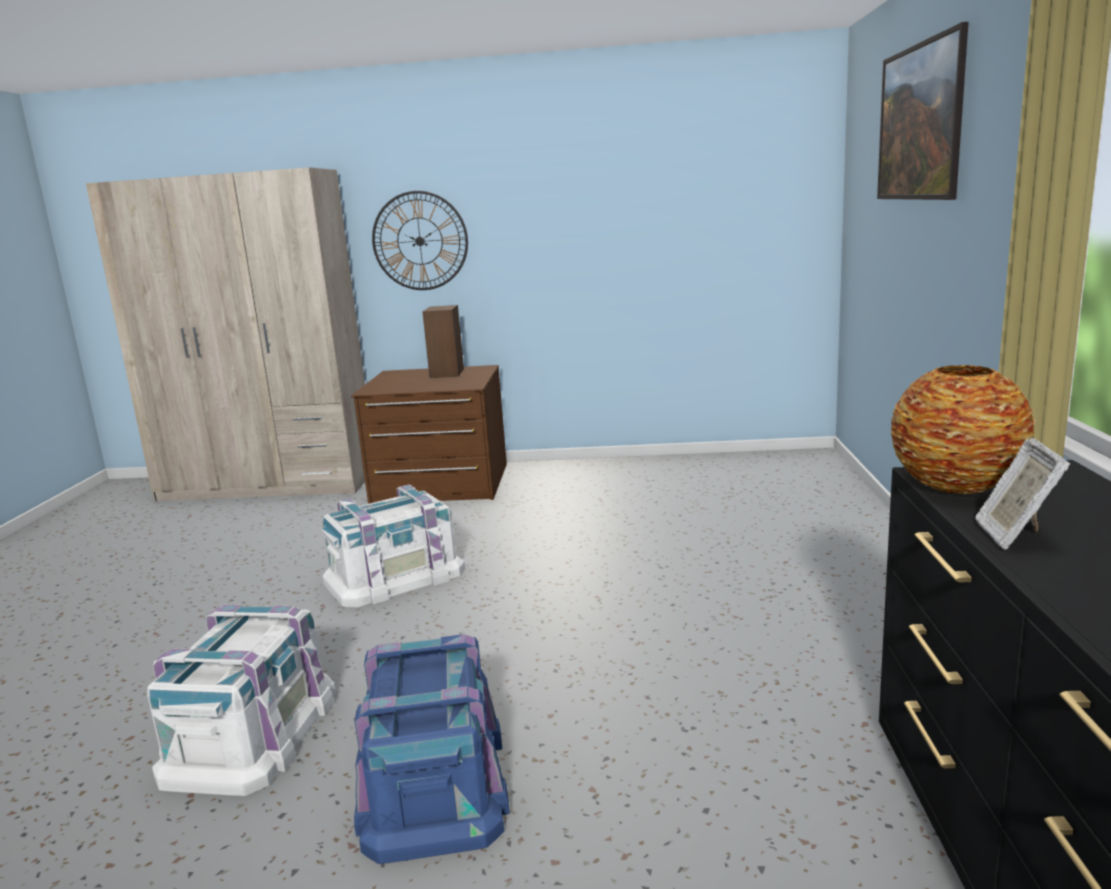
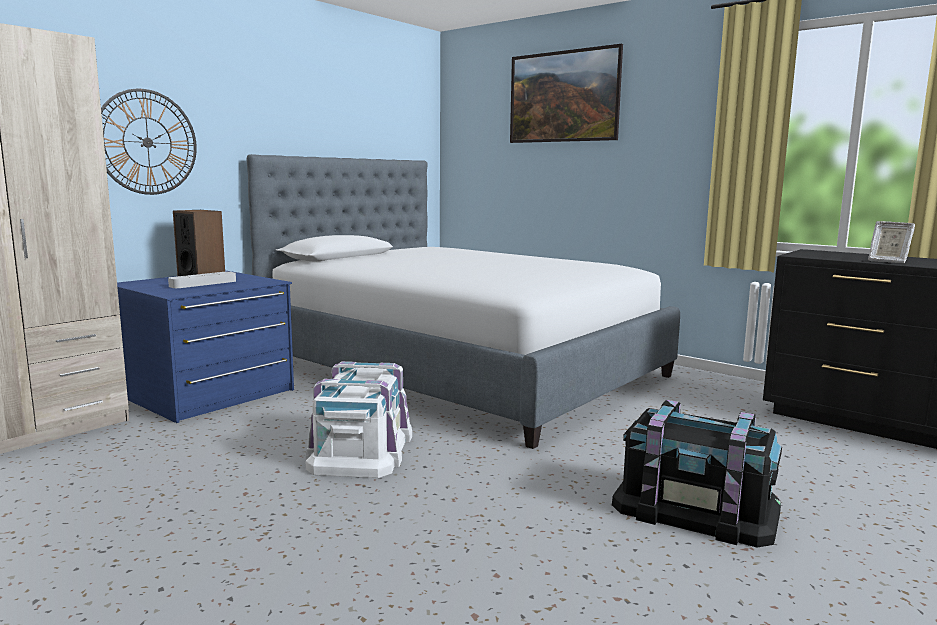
camera: 55 degrees left, 5 degrees down
(250, 732) = (546, 555): white storage box -> none
(423, 381) = (203, 283): none -> grey tray
(435, 782) = (695, 508): blue storage box -> black storage box
(440, 484) = (209, 393): brown dresser -> blue dresser
(676, 523) = (460, 369): none -> bed
(956, 486) = (818, 256): vase -> none

